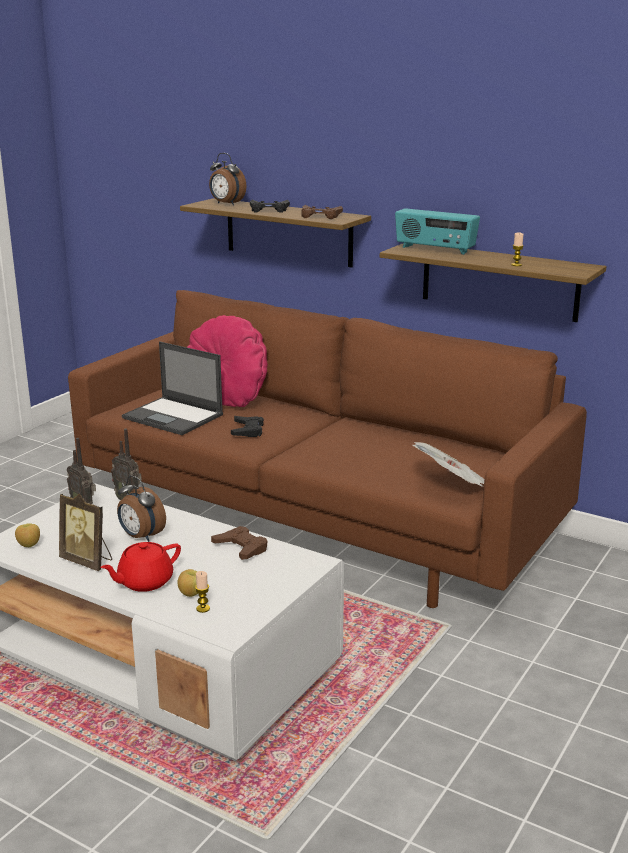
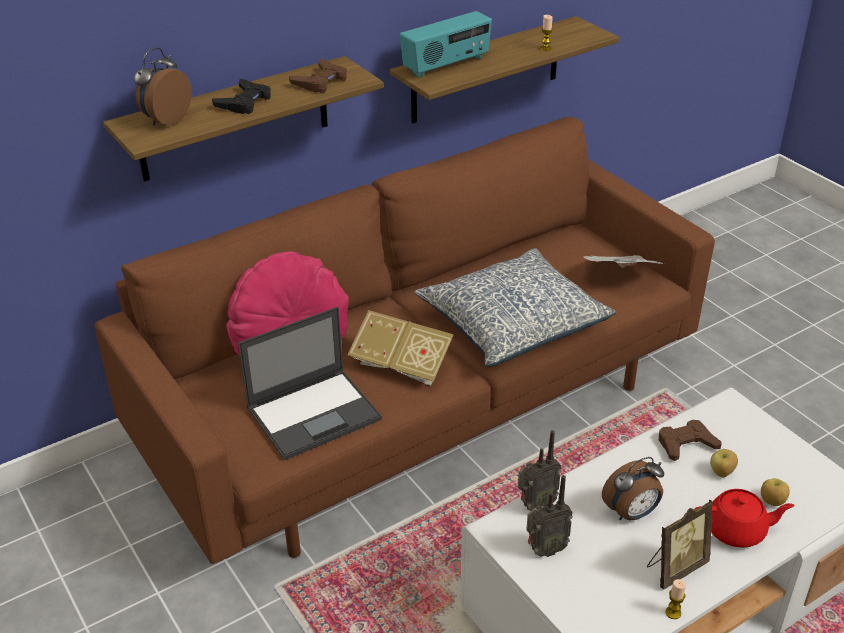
camera: 65 degrees left, 15 degrees up
(29, 545) = (616, 615): apple -> apple (721, 473)
(144, 582) = (736, 531): red teapot -> red teapot turned 75 degrees counterclockwise
(203, 608) = (801, 499): candle -> candle (673, 613)
(226, 204) = (165, 120): alarm clock -> alarm clock turned 150 degrees clockwise
(247, 430) = (402, 365): black game controller -> book
(337, 456) = (513, 323): none -> pillow

